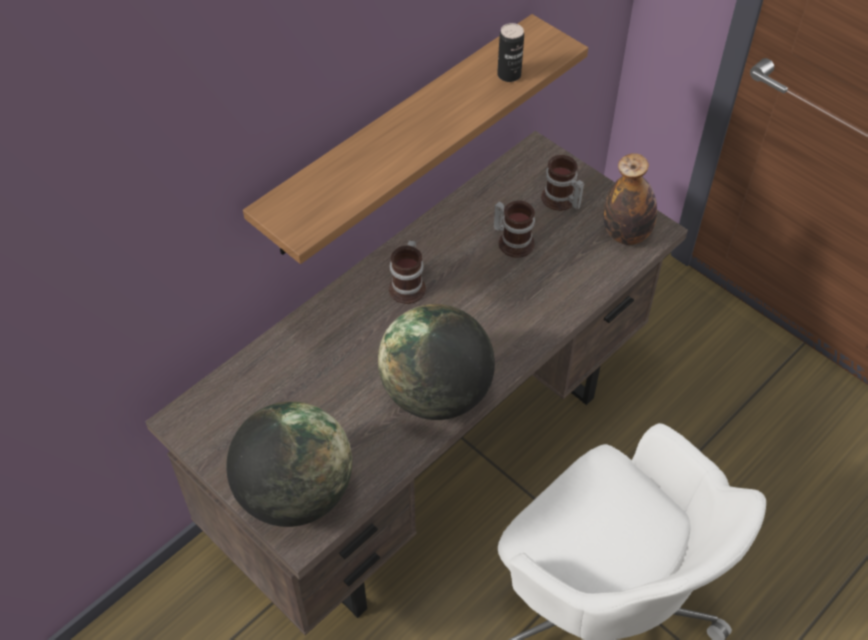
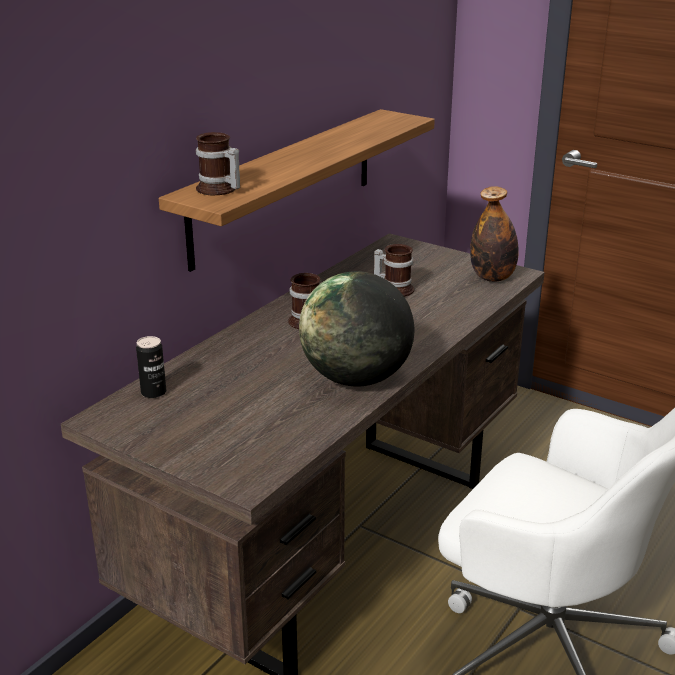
camera: 10 degrees left, 25 degrees down
(296, 494) = (233, 455): globe -> none
(509, 75) = (374, 131): can -> can (153, 393)
(560, 201) = (426, 265): mug -> mug (218, 190)

